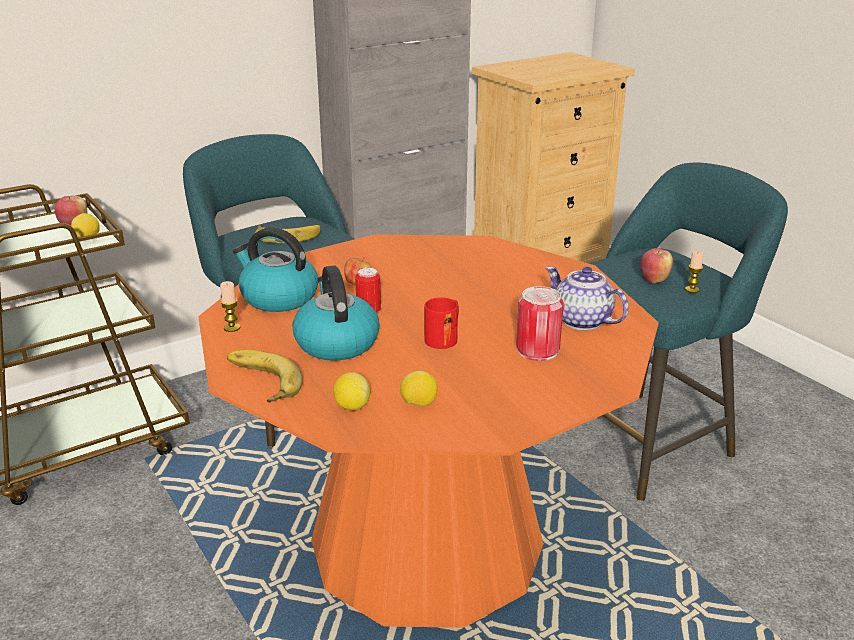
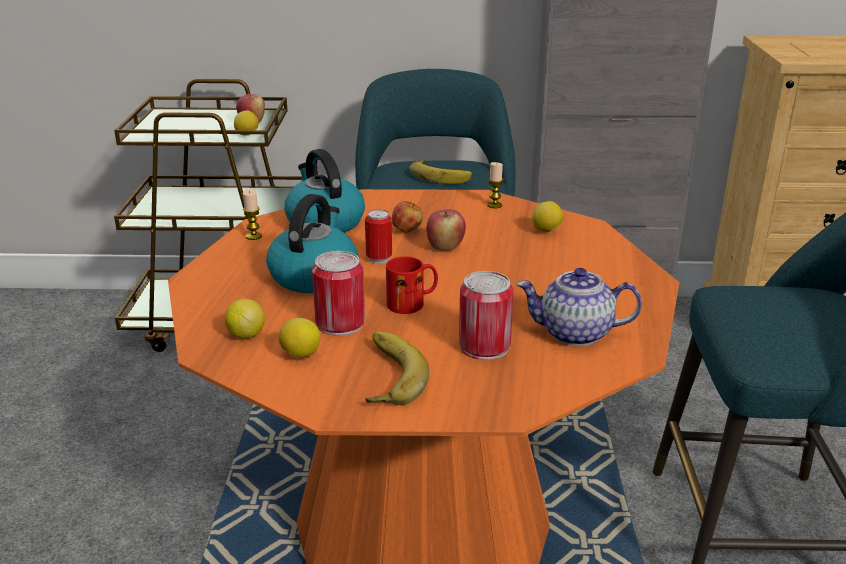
camera: 35 degrees right, 0 degrees up
(259, 382) = (208, 288): banana -> banana (385, 375)
(413, 371) = (340, 323): none -> can
(462, 254) = (546, 231): none -> lemon
(581, 321) = (574, 334): teapot -> teapot turned 75 degrees counterclockwise
(654, 280) = (774, 325): apple -> apple (445, 247)
(692, 289) = (812, 351): candle -> candle (494, 205)

